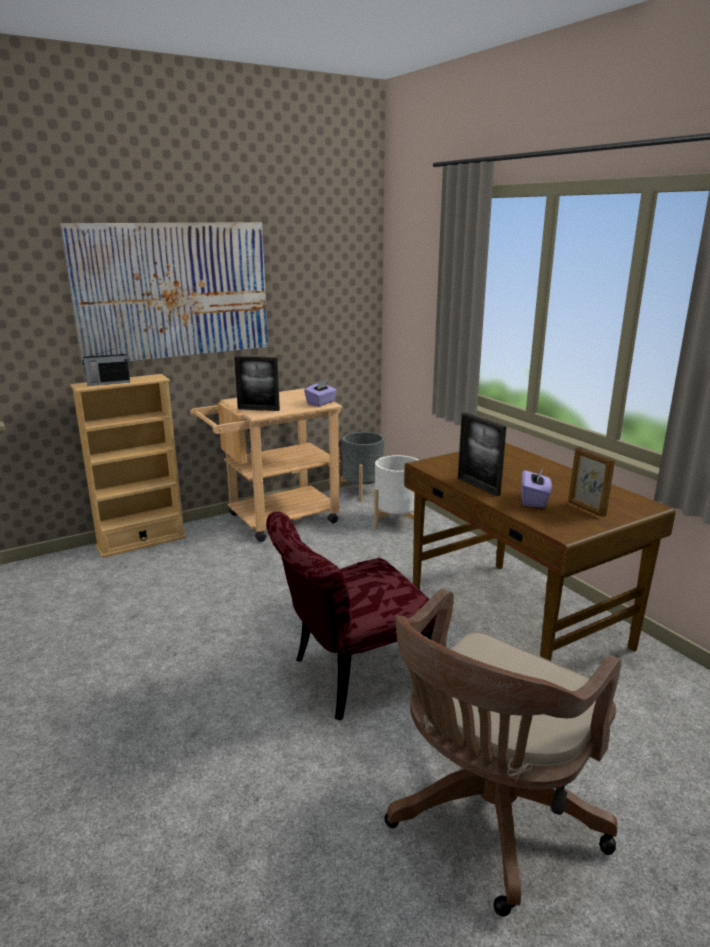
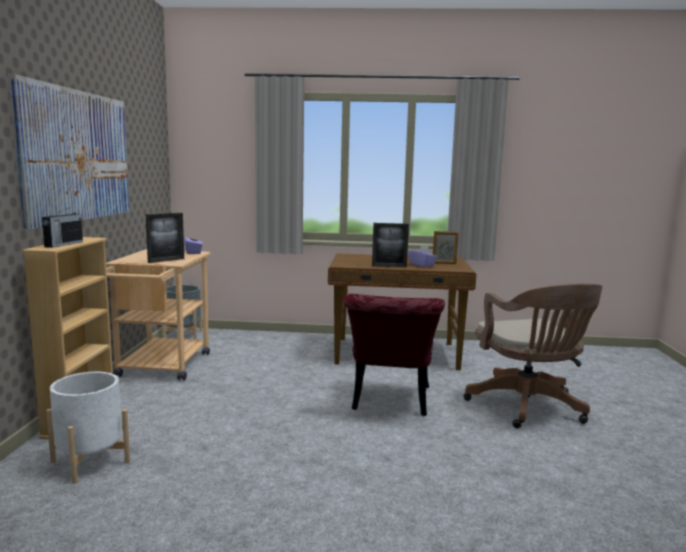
camera: 55 degrees left, 10 degrees down
(396, 521) = (244, 341): white planter -> white planter (90, 462)

